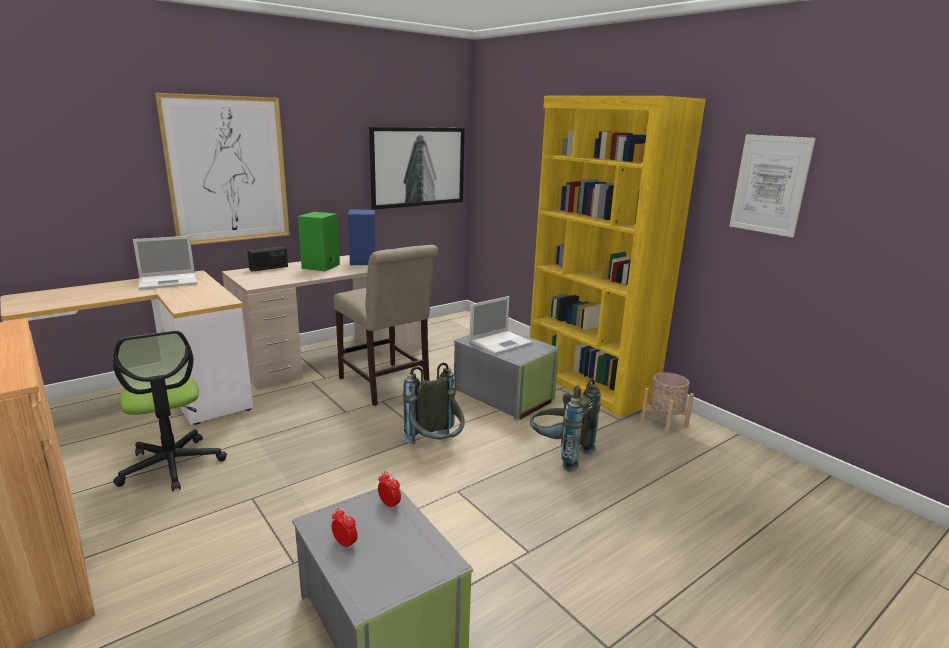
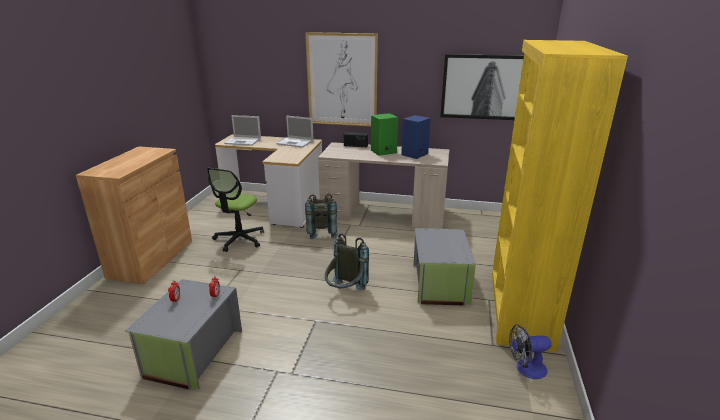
camera: 50 degrees right, 5 degrees up
(386, 385) = (382, 244): beige chair -> none
(501, 342) = (441, 242): laptop -> laptop (243, 141)
(559, 454) = (404, 338): grey backpack -> grey backpack (322, 232)
(664, 423) = (526, 369): beige planter -> fan
(770, 185) = (646, 167): picture -> none

